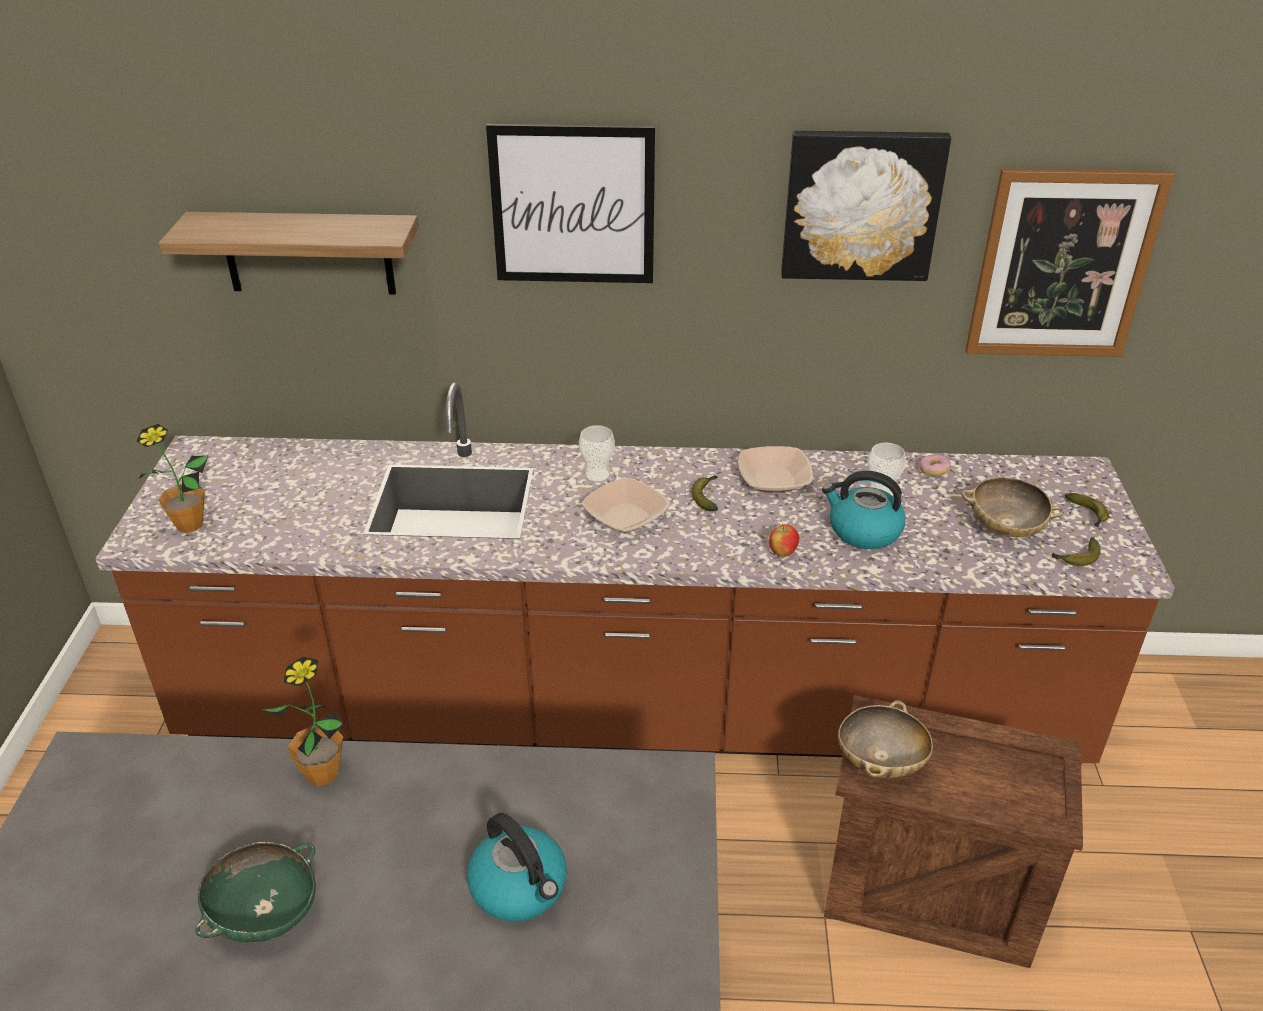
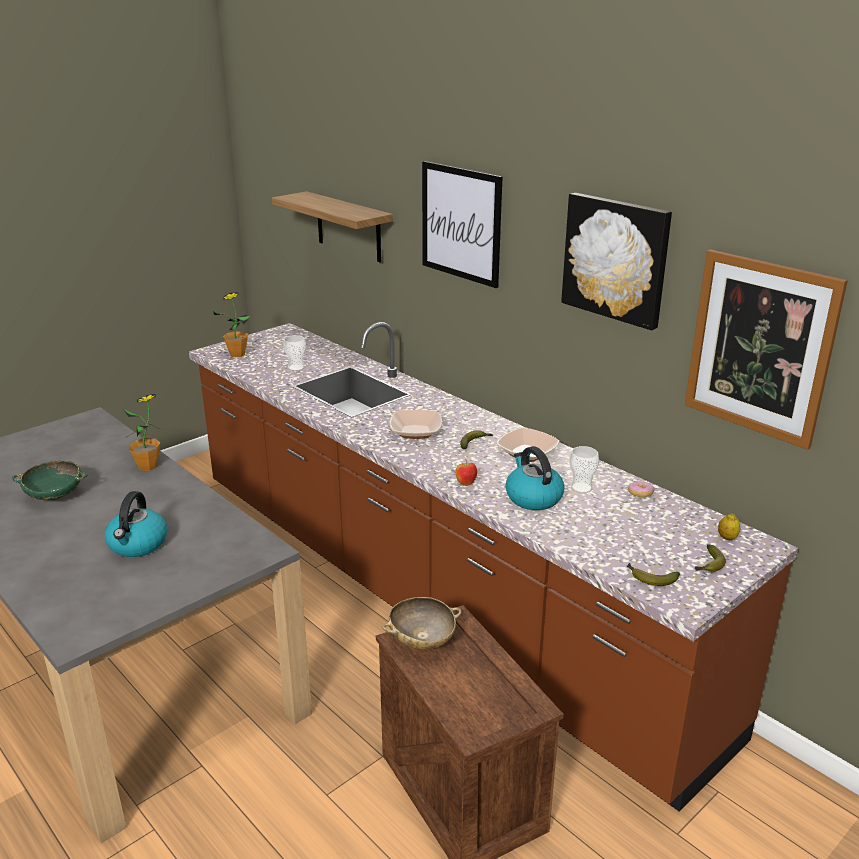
camera: 45 degrees right, 10 degrees down
(597, 475) = (436, 410): cup -> cup (296, 368)
(1005, 527) = (631, 541): beige bowl -> none
(1057, 478) = (727, 538): none -> lemon

